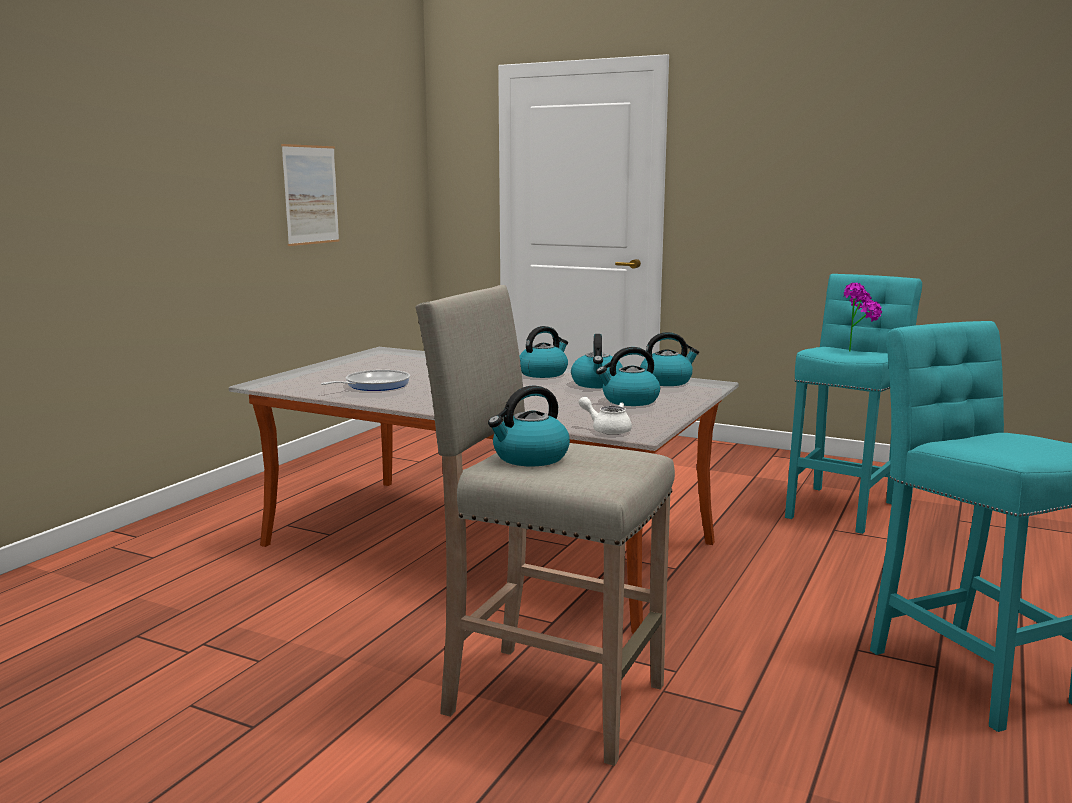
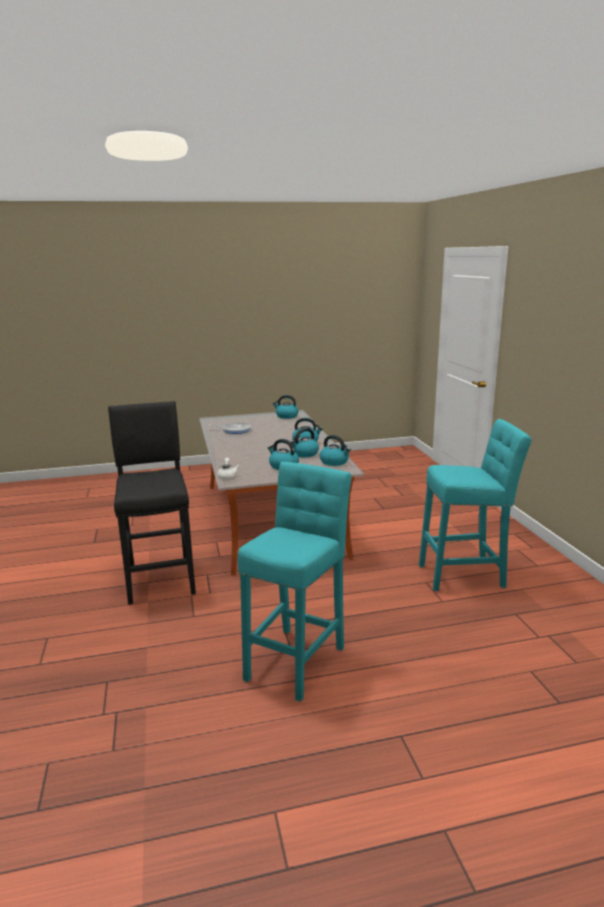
camera: 50 degrees right, 5 degrees up
(311, 195) = (316, 325): picture -> none
(530, 458) = (147, 475): kettle -> kettle (286, 416)
(549, 698) = (161, 577): beige stool -> black stool
(857, 351) = (473, 475): potted plant -> none

